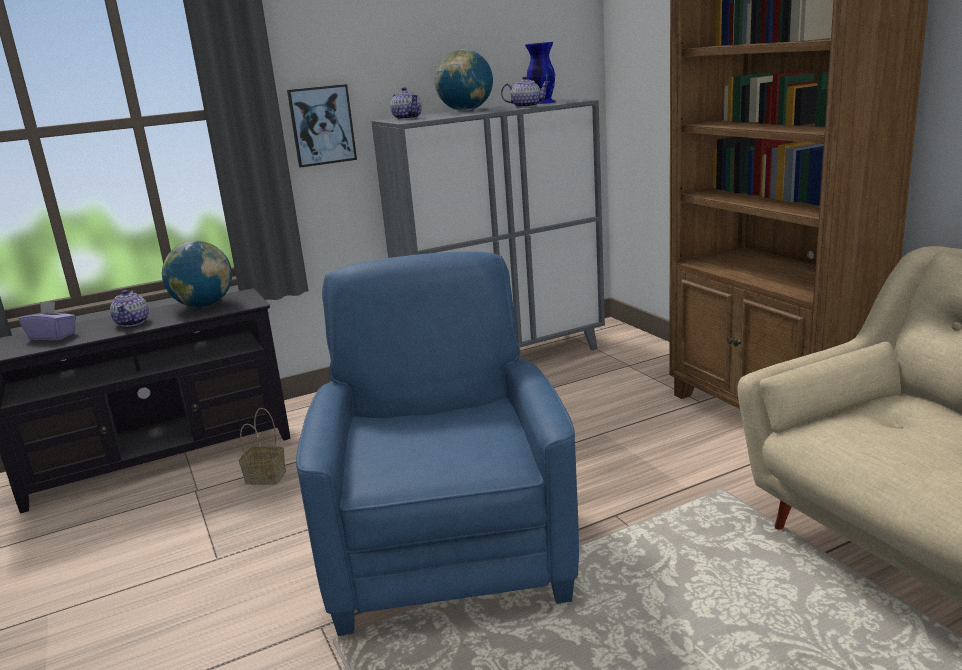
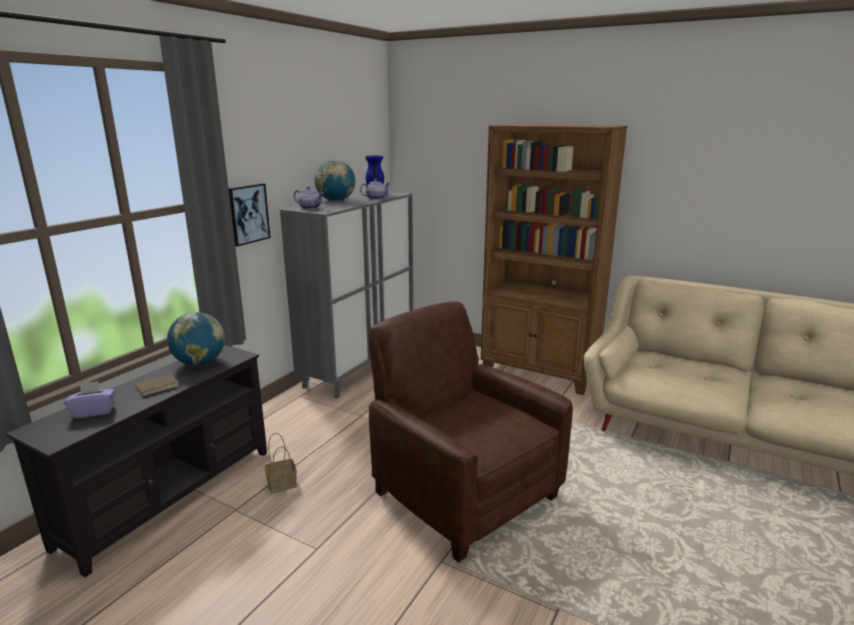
camera: 35 degrees left, 0 degrees up
(133, 322) = (157, 386): teapot -> brown book
(447, 552) = (463, 493): blue armchair -> brown armchair

